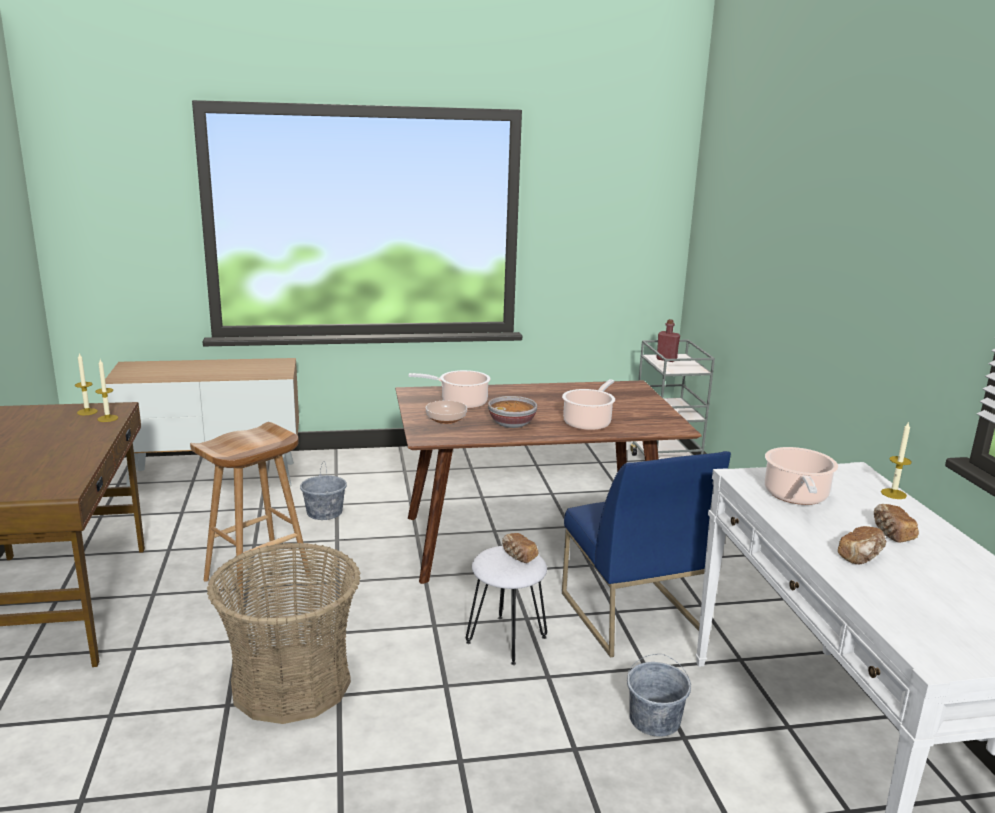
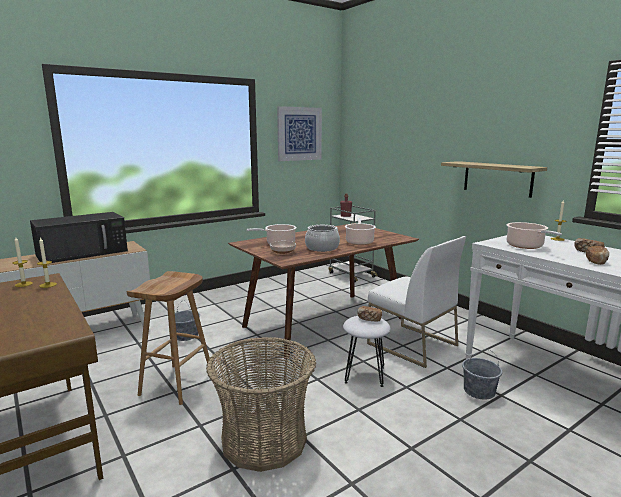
camera: 25 degrees left, 5 degrees down
(217, 368) = (83, 252): none -> black microwave
(512, 423) = (322, 248): bowl -> cooking pot
(604, 203) = (299, 134): none -> picture
(630, 614) = (411, 344): blue chair -> white chair
(869, 349) = (497, 178): none -> shelf

